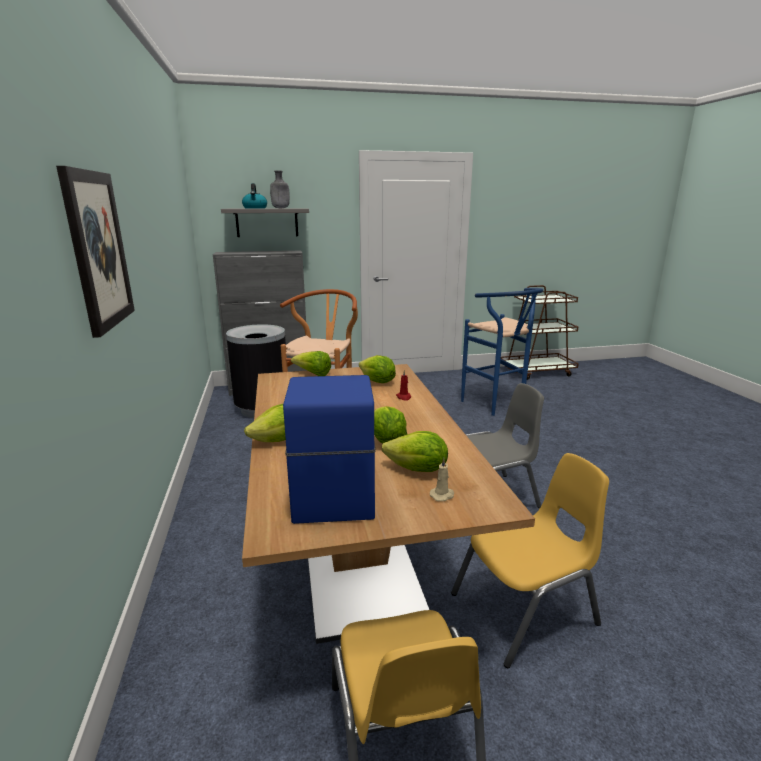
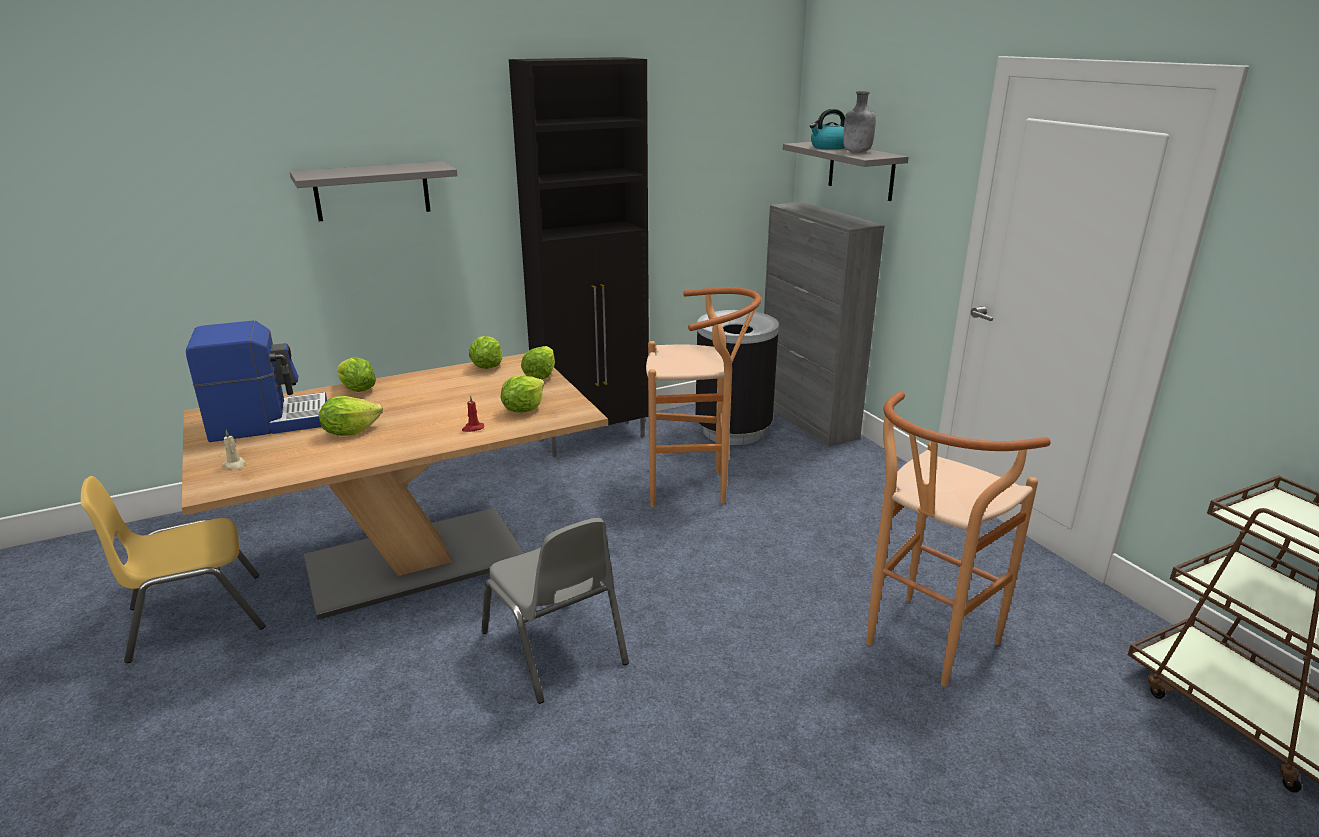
camera: 75 degrees right, 5 degrees up
(98, 250) = (372, 191): picture -> grey shelf
(218, 457) = (594, 438): none -> black cabinet
(417, 470) = (285, 451): lettuce -> lettuce (487, 366)
(496, 406) = (922, 647): blue stool -> brown stool
(525, 610) = (326, 685): yellow chair -> none

